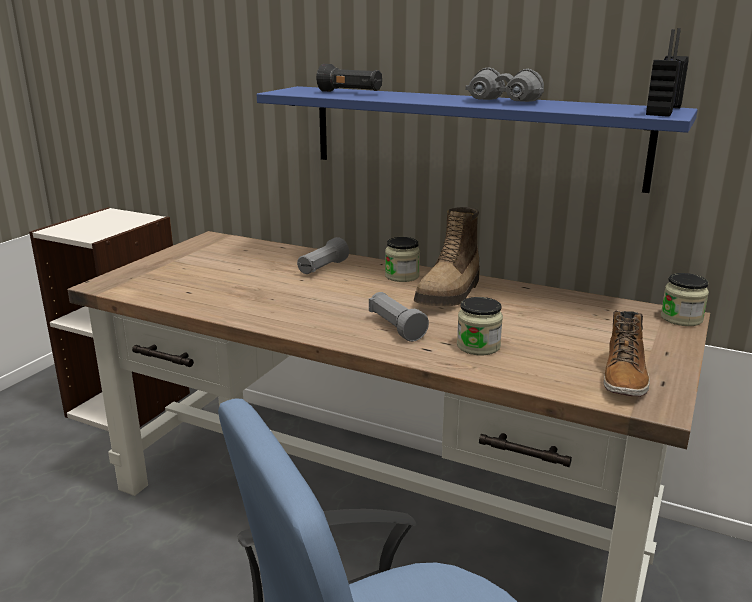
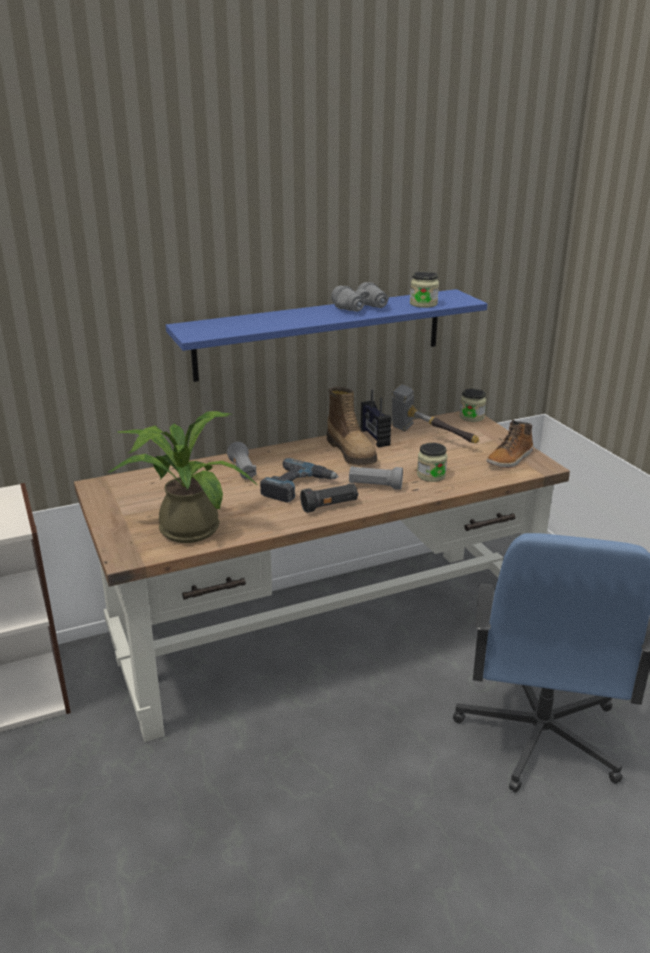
camera: 50 degrees left, 5 degrees up
(182, 284) = (184, 526): none -> potted plant
(329, 297) = (297, 487): none -> power drill
(350, 93) = (243, 323): black flashlight -> black flashlight (330, 506)
(402, 276) = (301, 453): jar -> jar (423, 304)
(569, 316) = (430, 438): none -> hammer
(625, 377) = (510, 459): boot -> boot turned 75 degrees clockwise
(662, 111) = (455, 297): radio -> radio (374, 437)

